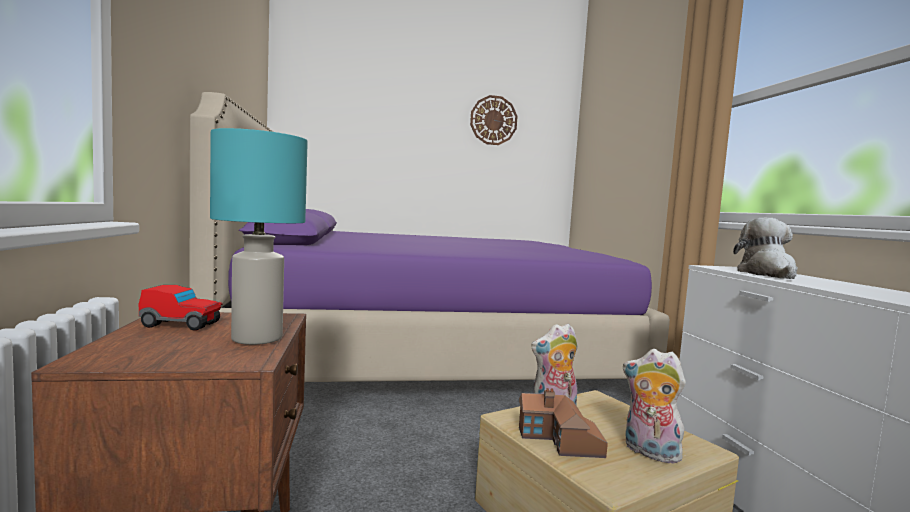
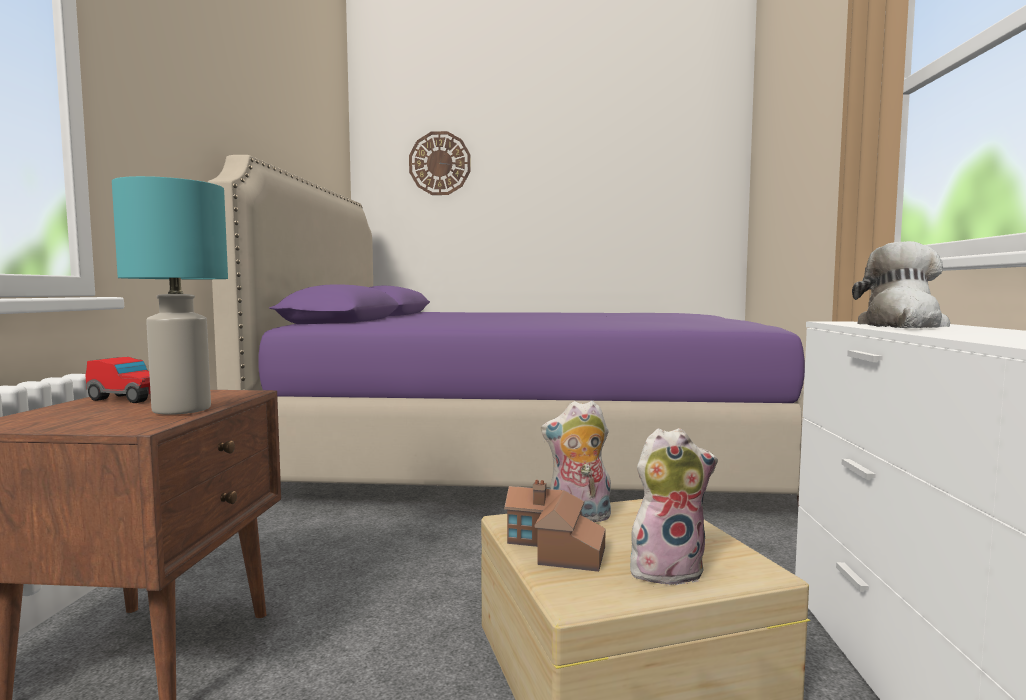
camera: 15 degrees right, 0 degrees up
(493, 120) = (627, 156): wall clock -> wall clock (440, 163)
(649, 452) = (667, 570): plush toy -> plush toy turned 120 degrees clockwise

